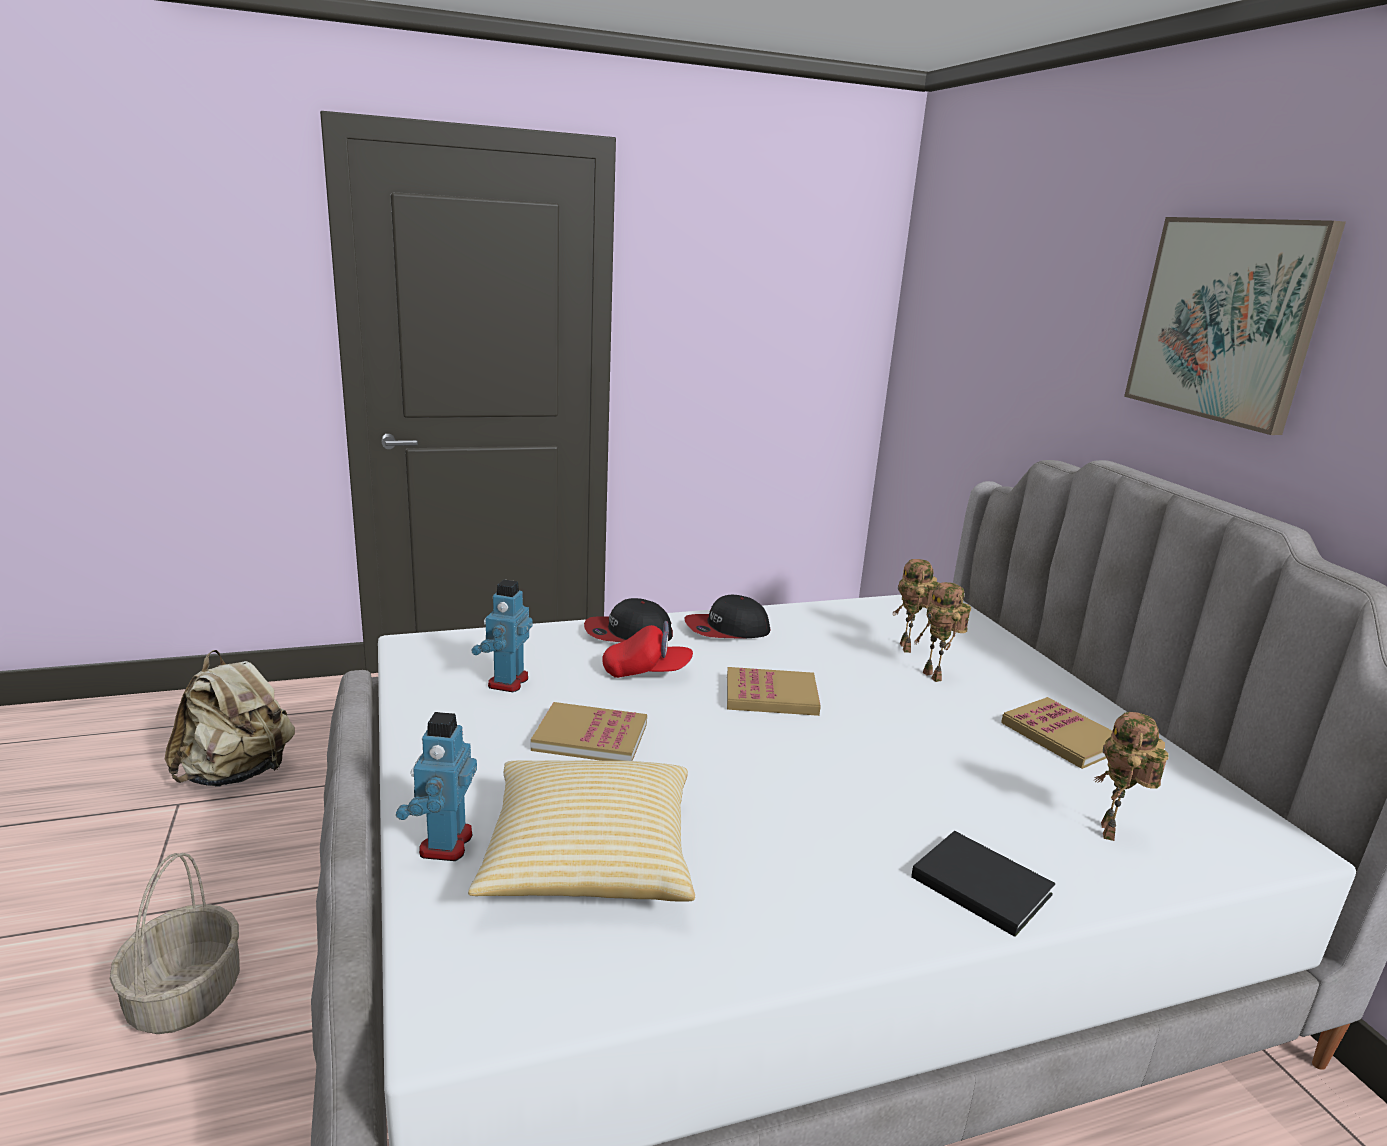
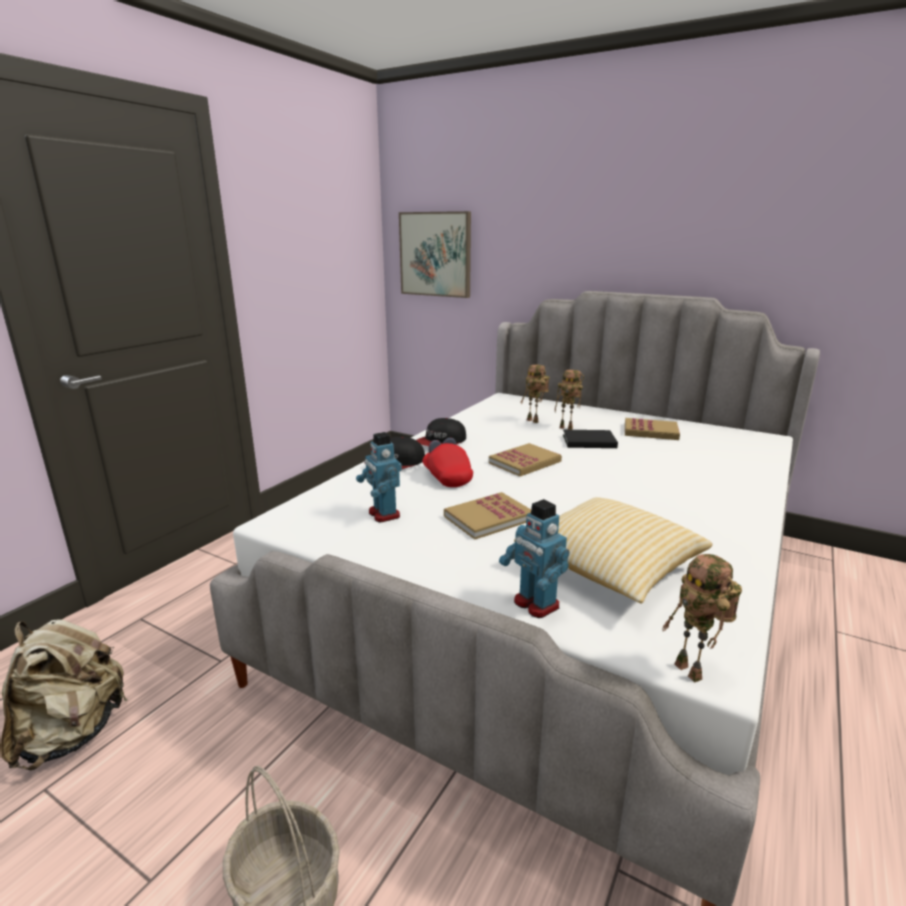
camera: 40 degrees left, 0 degrees up
(646, 672) = (447, 477): red cap -> red cap turned 75 degrees counterclockwise
(979, 883) = (736, 494): black book -> black book (587, 441)
(1111, 833) = (729, 457): toy robot -> toy robot (692, 672)
(1226, 320) = (644, 203): picture -> picture (435, 254)

